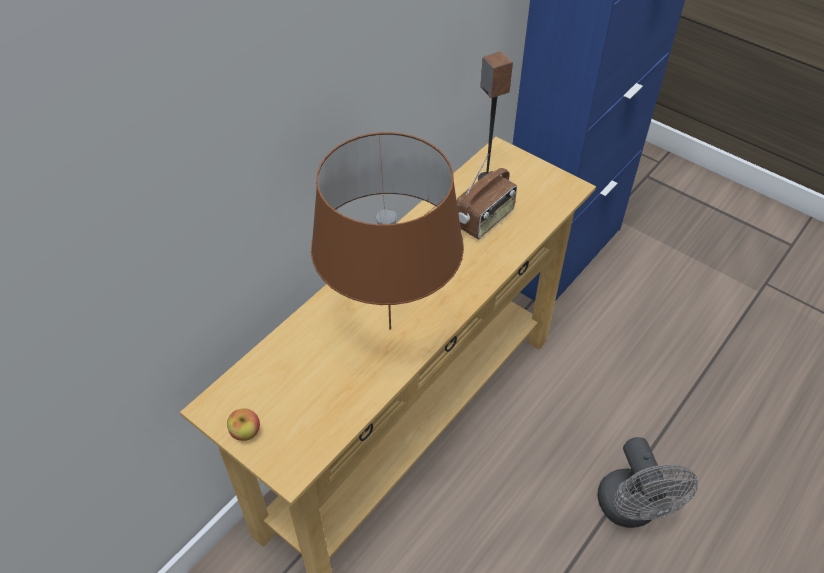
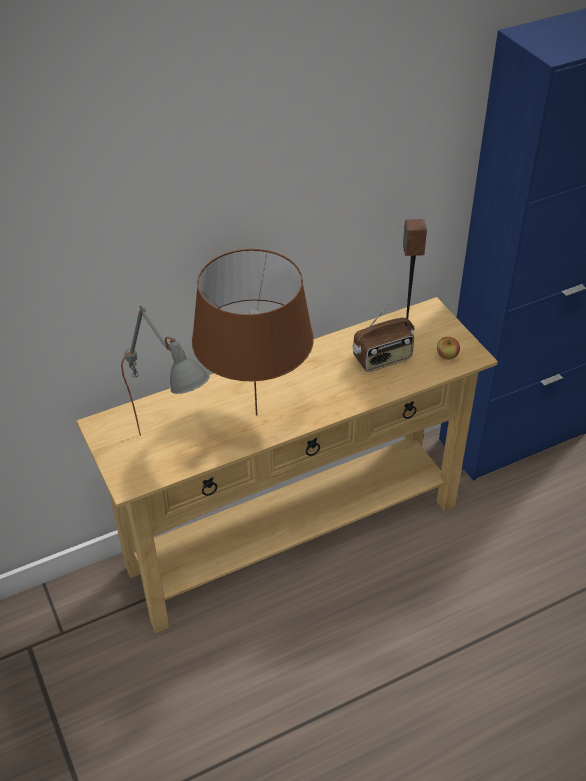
camera: 25 degrees right, 5 degrees down
(246, 432) = (112, 449): apple -> apple (447, 356)
(321, 405) = (174, 449): none -> grey table lamp
(631, 510) = (450, 671): grey fan -> none

